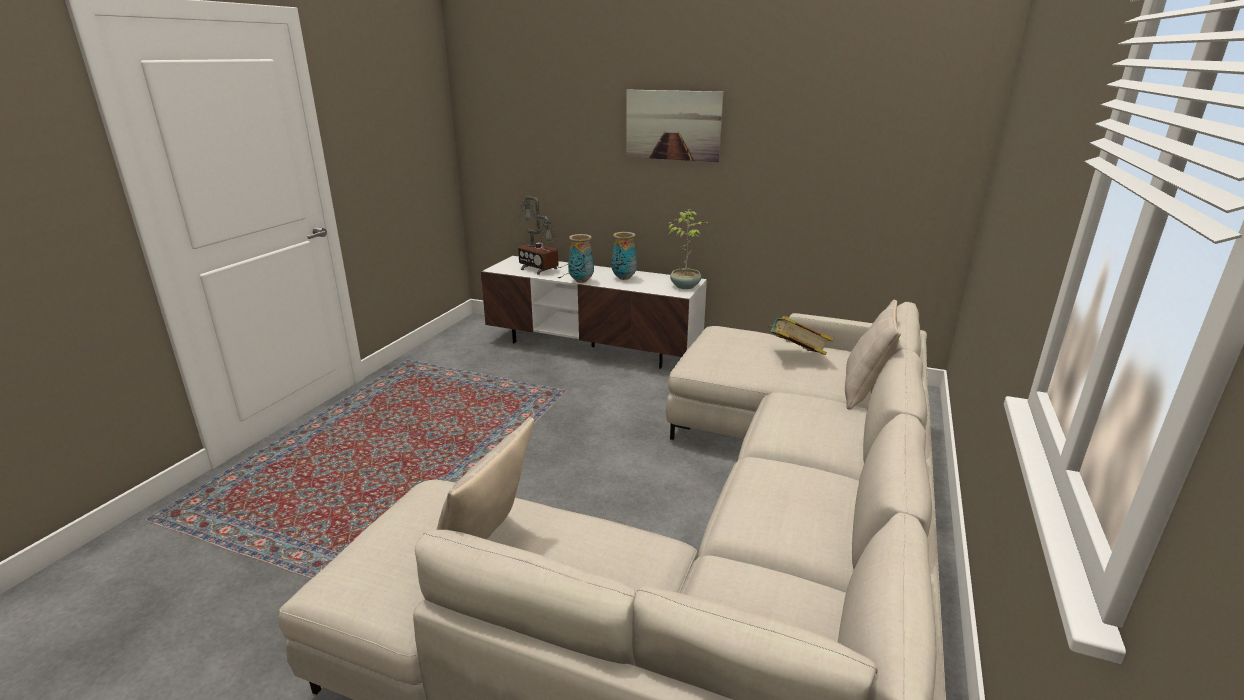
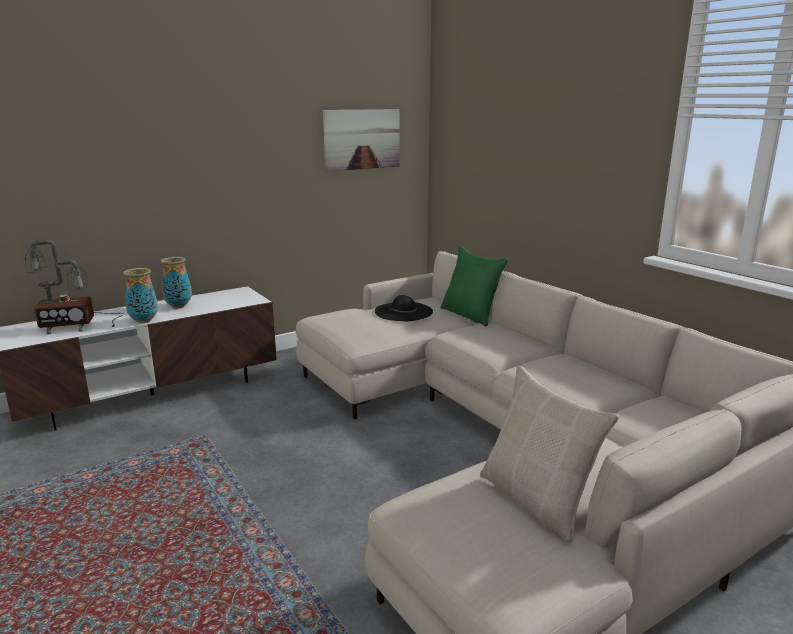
camera: 55 degrees left, 5 degrees down
(673, 125) = (191, 141): picture -> picture (362, 139)
(685, 286) = (246, 295): potted plant -> none
(796, 356) = (403, 311): book -> black hat
(864, 391) = (471, 315): beige pillow -> green pillow

